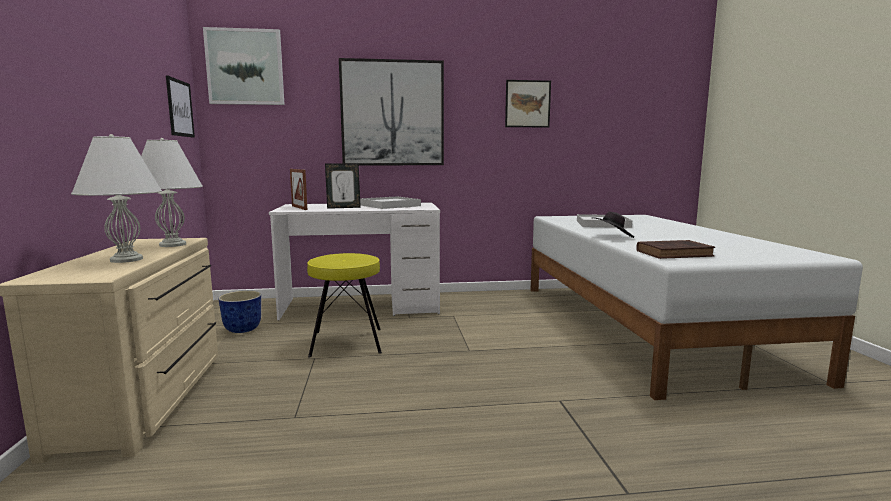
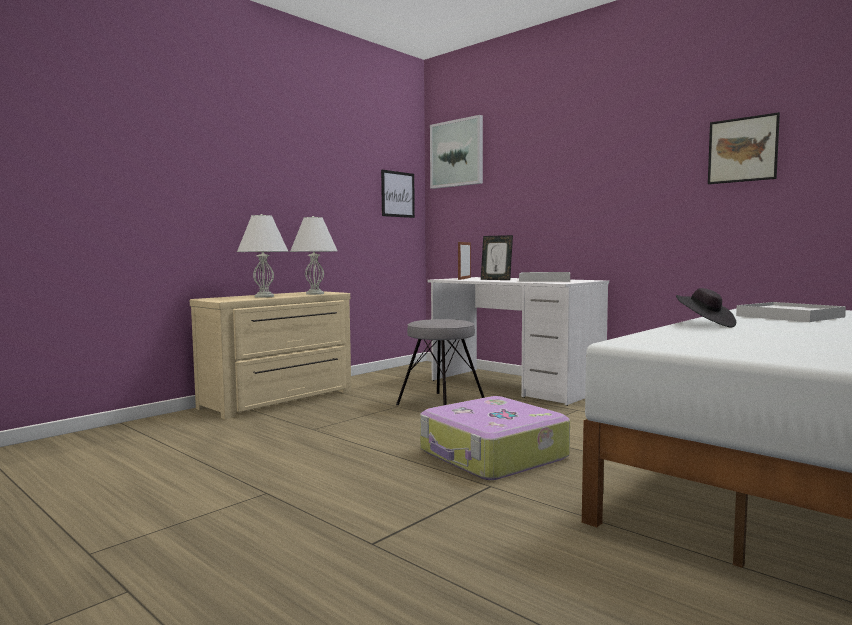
camera: 50 degrees right, 5 degrees down
(242, 330) = (399, 380): planter -> none
(346, 342) = (440, 403): yellow stool -> grey stool
(392, 113) = (574, 181): picture -> none
(499, 374) = (492, 455): none -> suitcase
(675, 253) = (676, 340): brown book -> none

